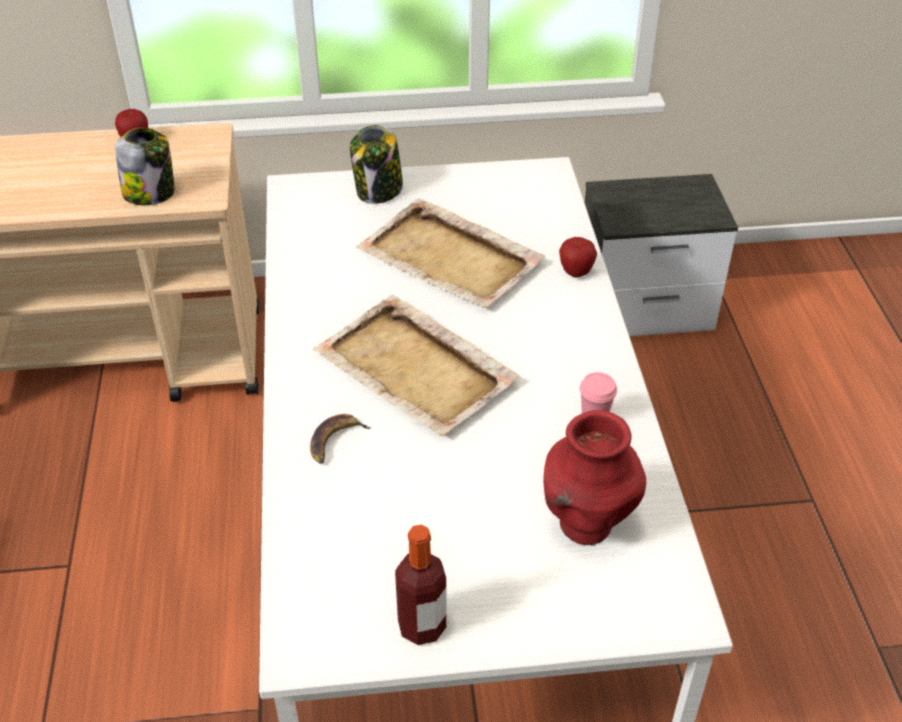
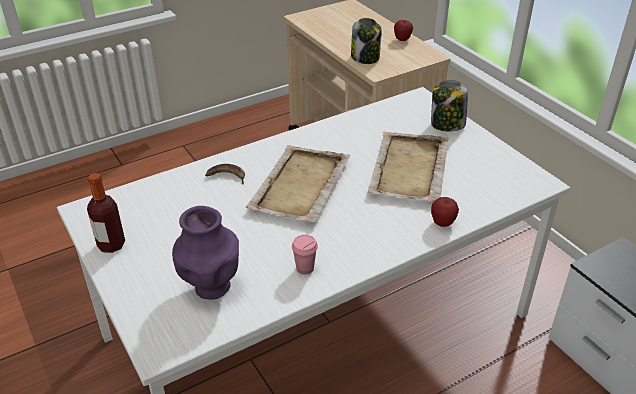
camera: 65 degrees right, 5 degrees down
(586, 525) = (211, 288): red vase -> purple vase

